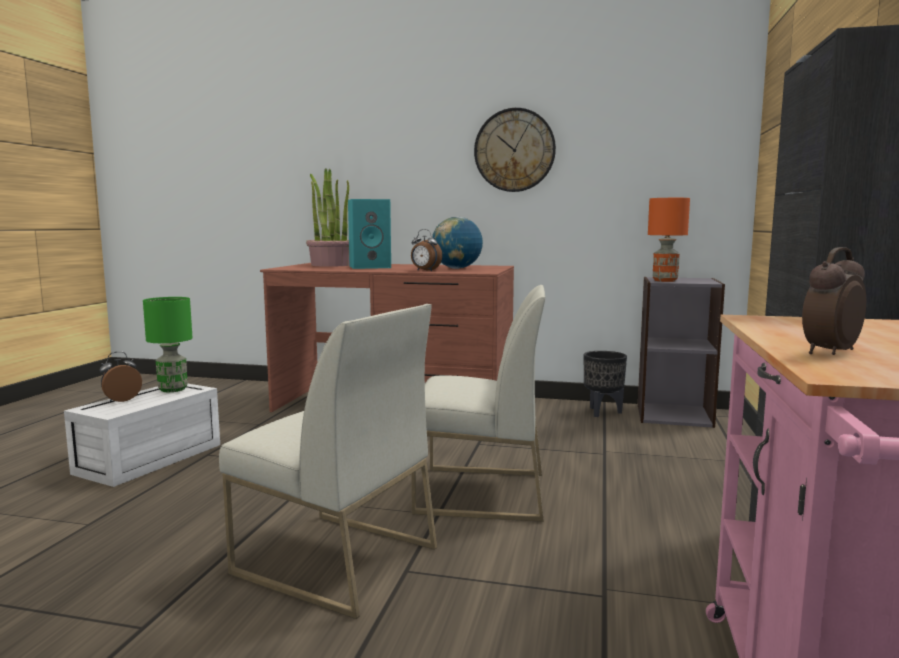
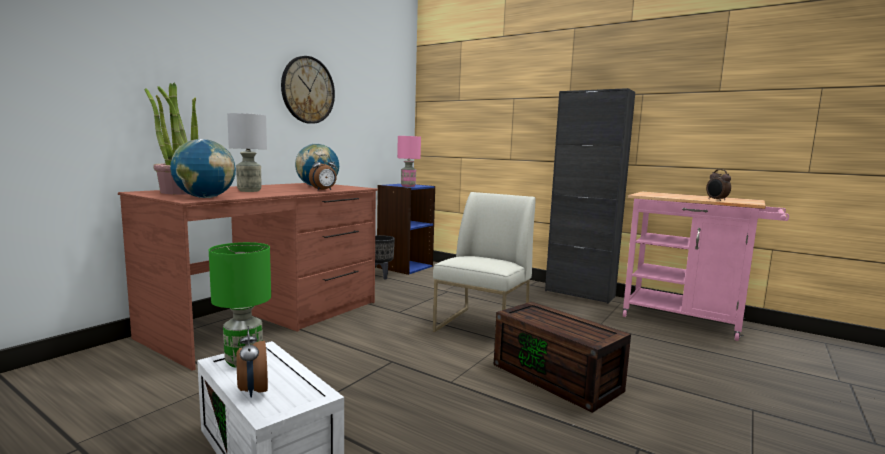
camera: 70 degrees left, 0 degrees up
(296, 268) = (205, 198): none -> globe
(334, 560) = (558, 377): white chair -> brown storage box
(371, 267) = (249, 191): turquoise speaker -> grey table lamp
(665, 281) = (408, 186): orange table lamp -> pink table lamp
(674, 415) = (404, 267): grey bookcase -> blue bookcase

